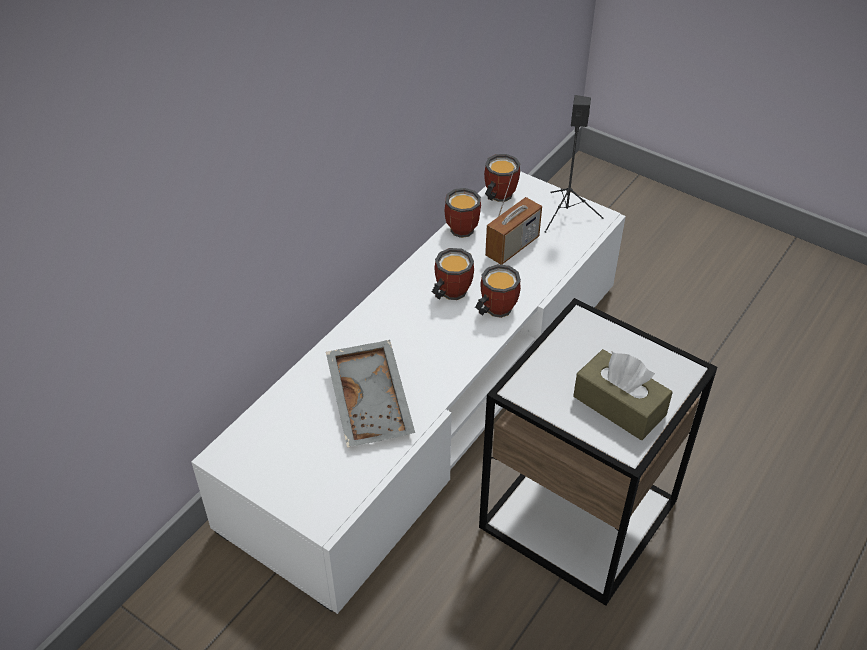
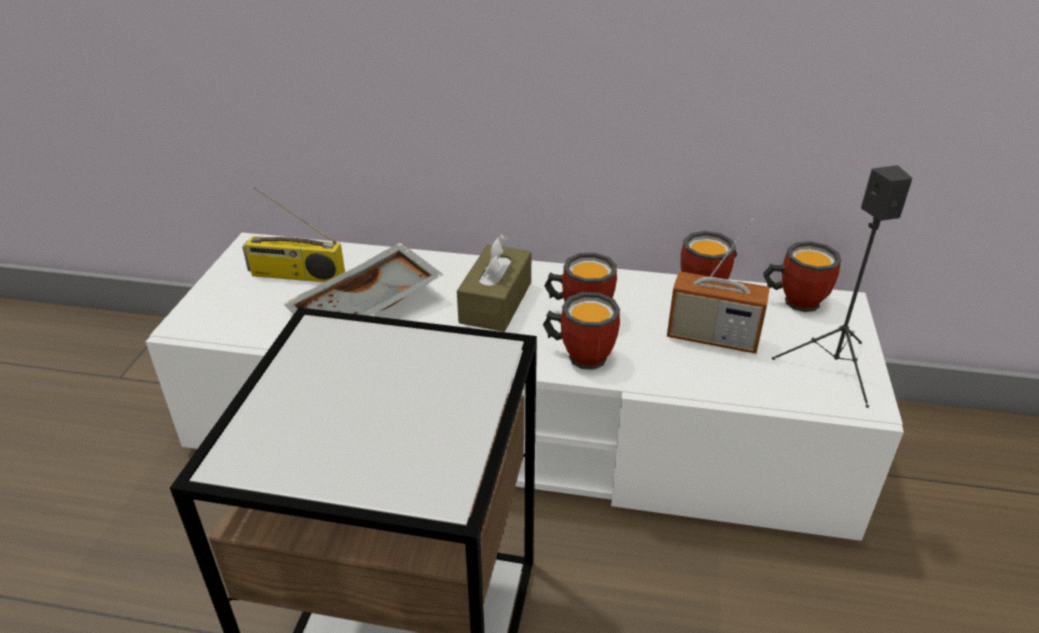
camera: 65 degrees right, 10 degrees down
(295, 436) = (295, 275): none -> radio
(619, 405) = (323, 431): brown tissue box -> brown tissue box (496, 302)

